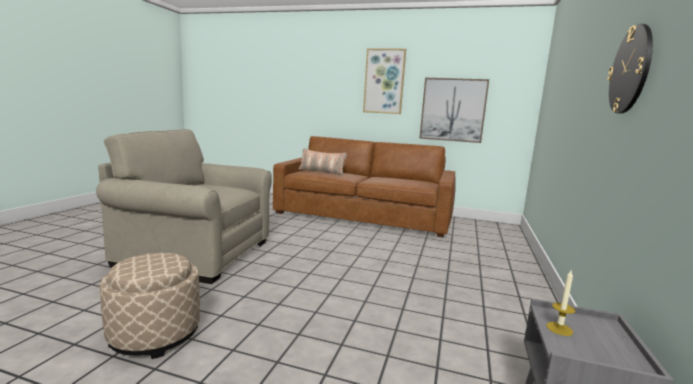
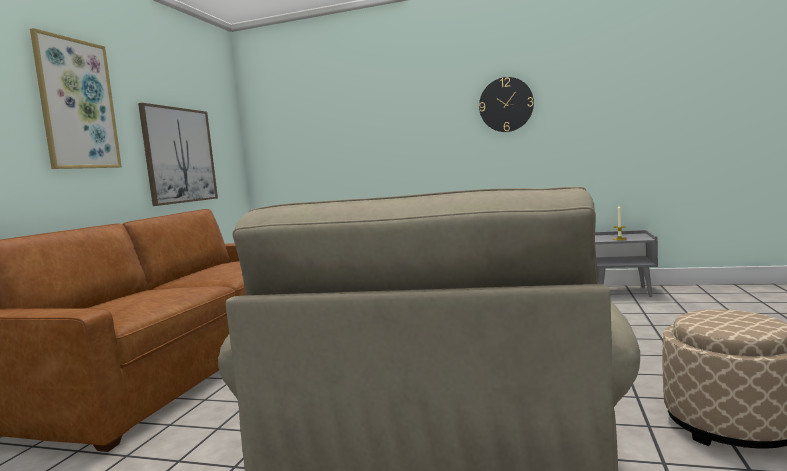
camera: 90 degrees left, 5 degrees down
(322, 171) = (123, 303): pillow -> none

